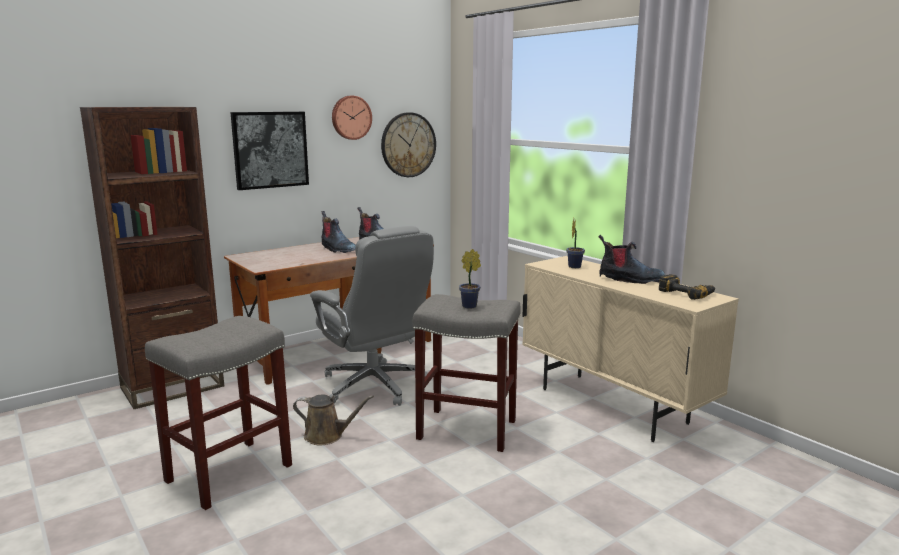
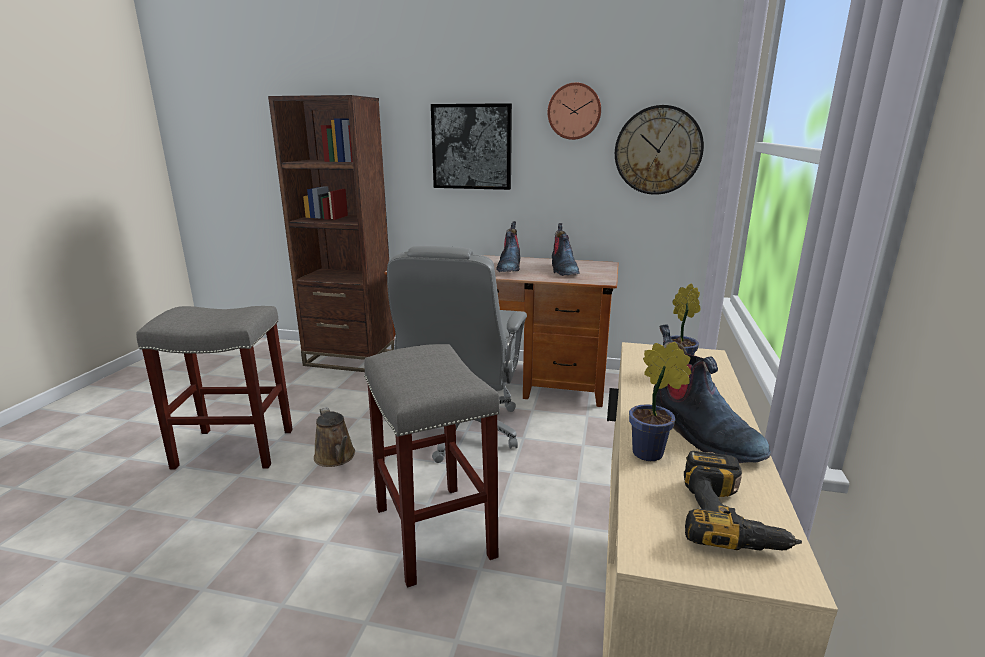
camera: 50 degrees right, 5 degrees up
(471, 306) = (421, 373): potted plant -> potted plant (652, 454)

